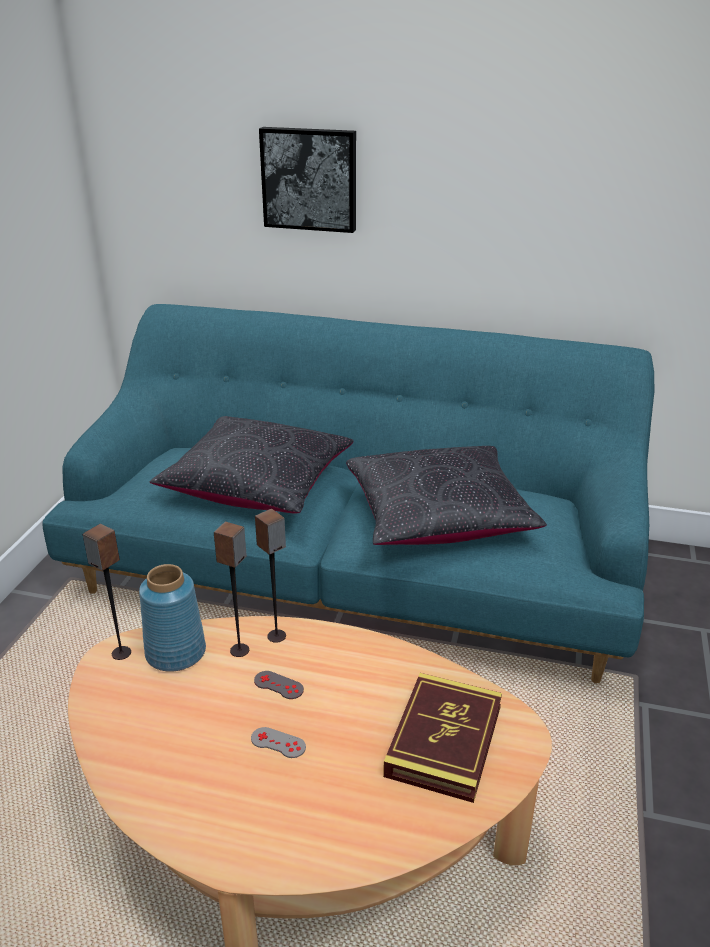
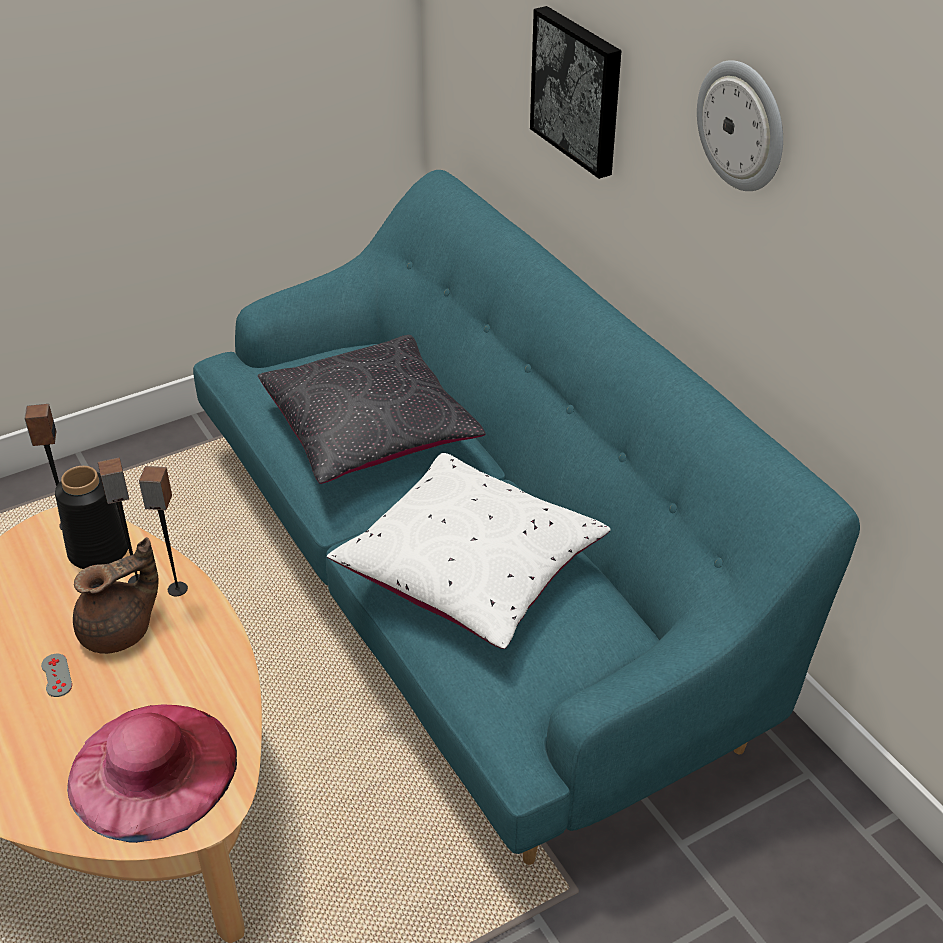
camera: 45 degrees right, 10 degrees up
(177, 652) = (99, 551): blue vase -> black vase
(278, 685) = (120, 631): grey game controller -> brown teapot
(438, 516) = (470, 569): black pillow -> white pillow
(444, 740) = (152, 769): book -> pink hat
(491, 138) = (742, 125): none -> wall clock

